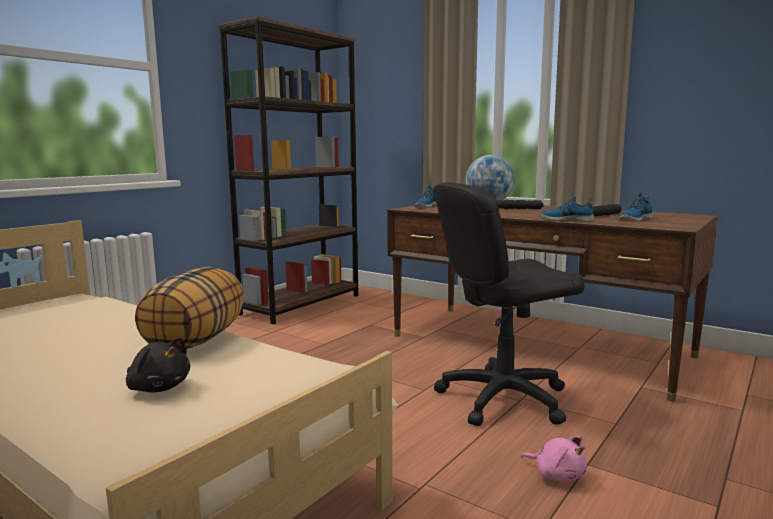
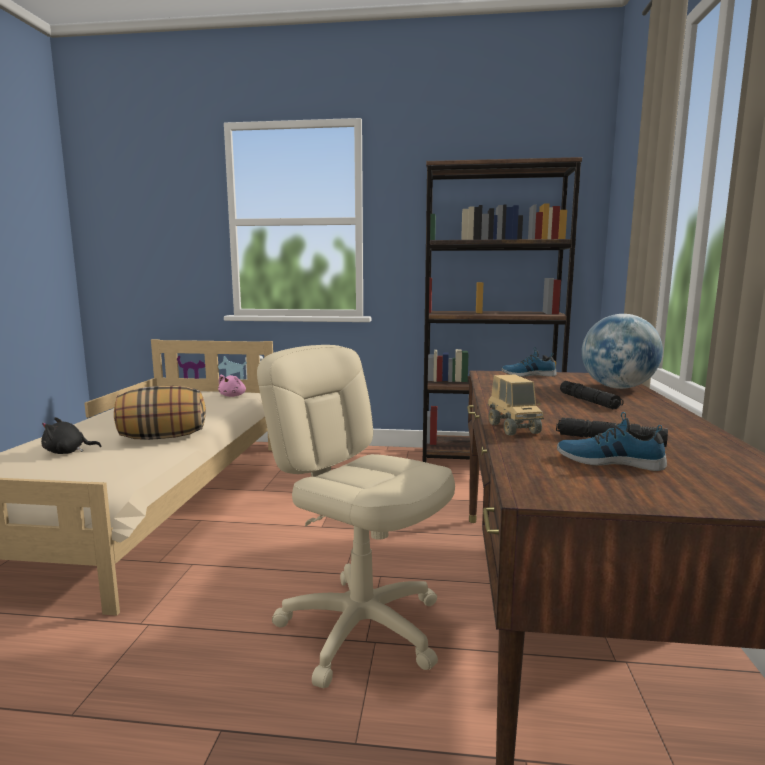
camera: 60 degrees right, 0 degrees up
(158, 387) = (67, 452): black plush toy -> black plush toy turned 75 degrees clockwise
(502, 398) = (361, 627): black office chair -> beige office chair
(557, 475) = (187, 707): pink plush toy -> pink plush toy (233, 396)
(566, 219) = (513, 428): shoe -> toy truck

